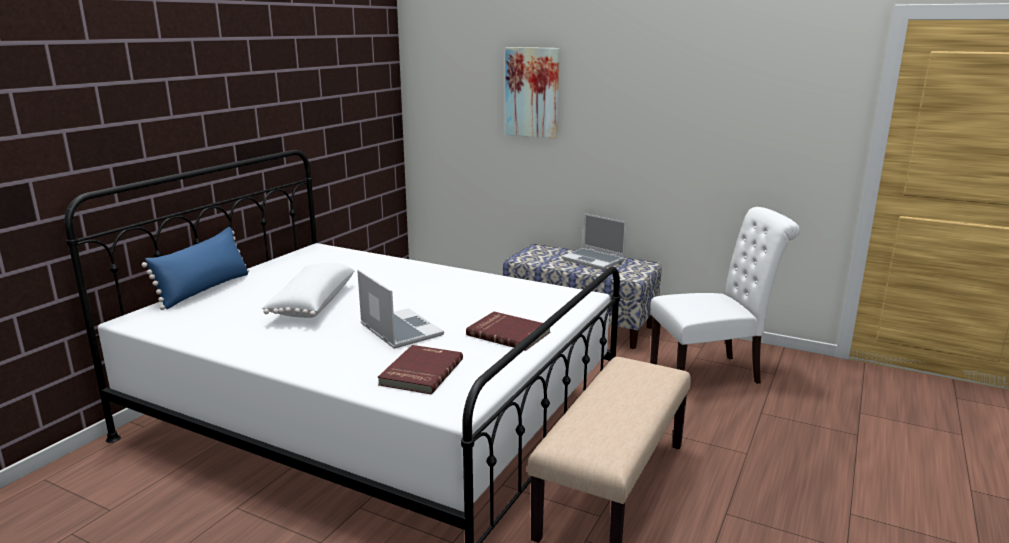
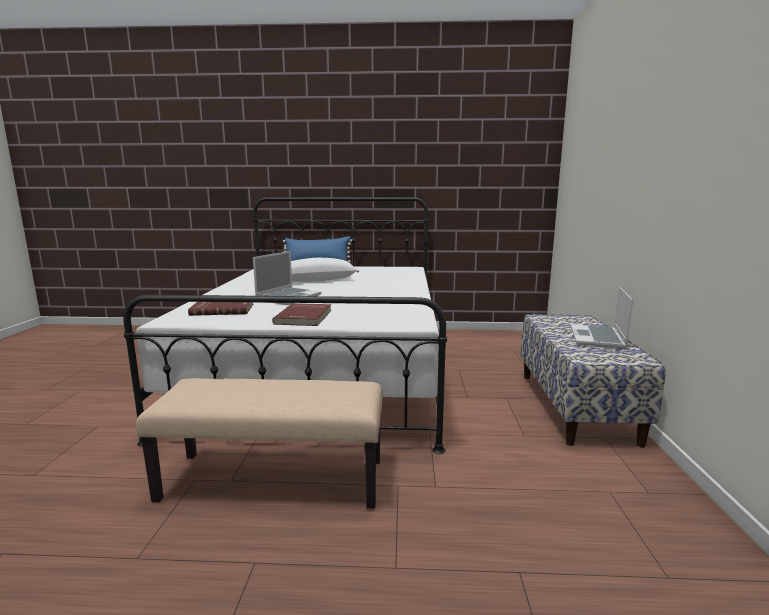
camera: 65 degrees right, 5 degrees down
(532, 92) = (614, 153): picture -> none
(711, 373) = (582, 510): white chair -> none

